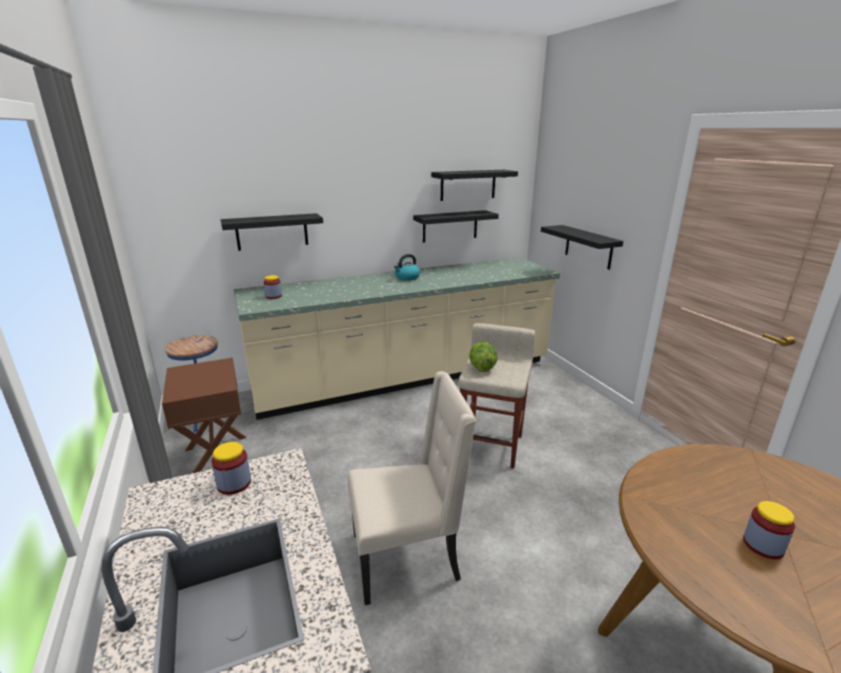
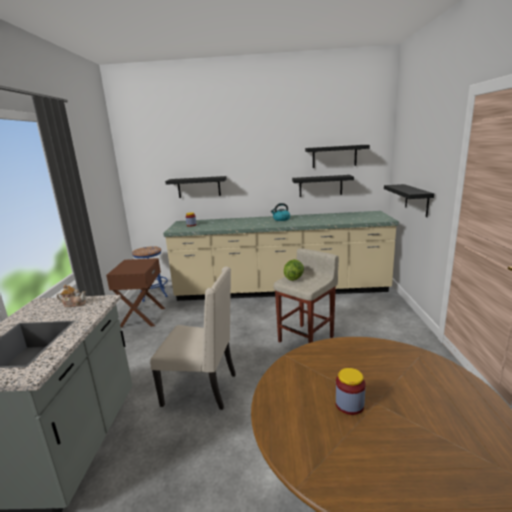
camera: 25 degrees right, 5 degrees down
(234, 483) = (74, 304): jar -> teapot

